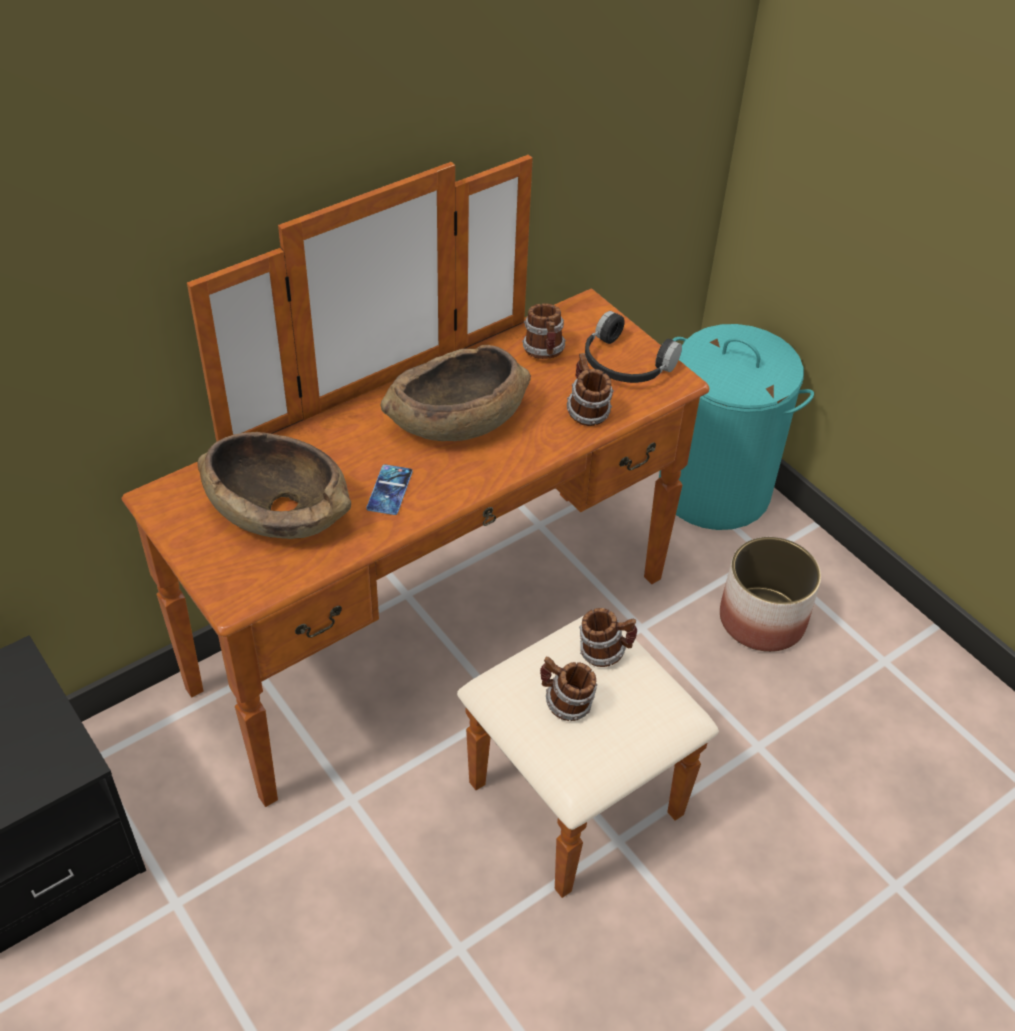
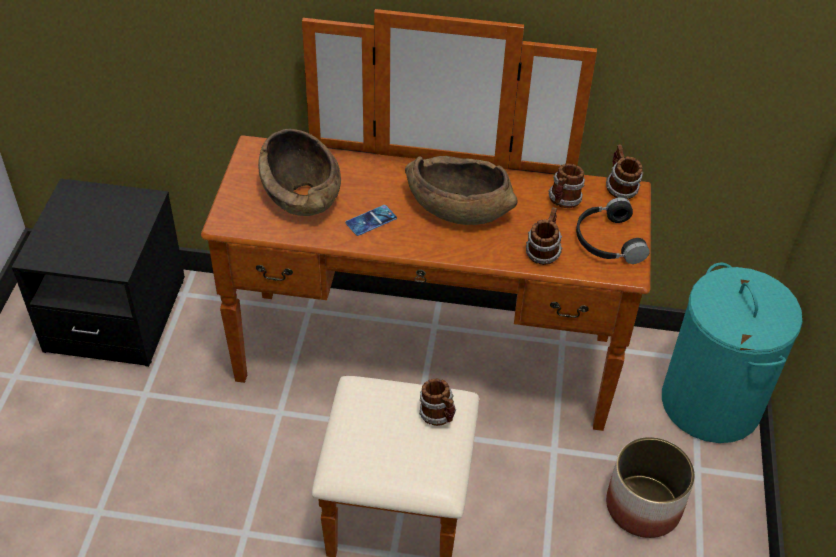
camera: 45 degrees right, 0 degrees up
(565, 704) = (380, 425): mug -> mug (620, 189)

